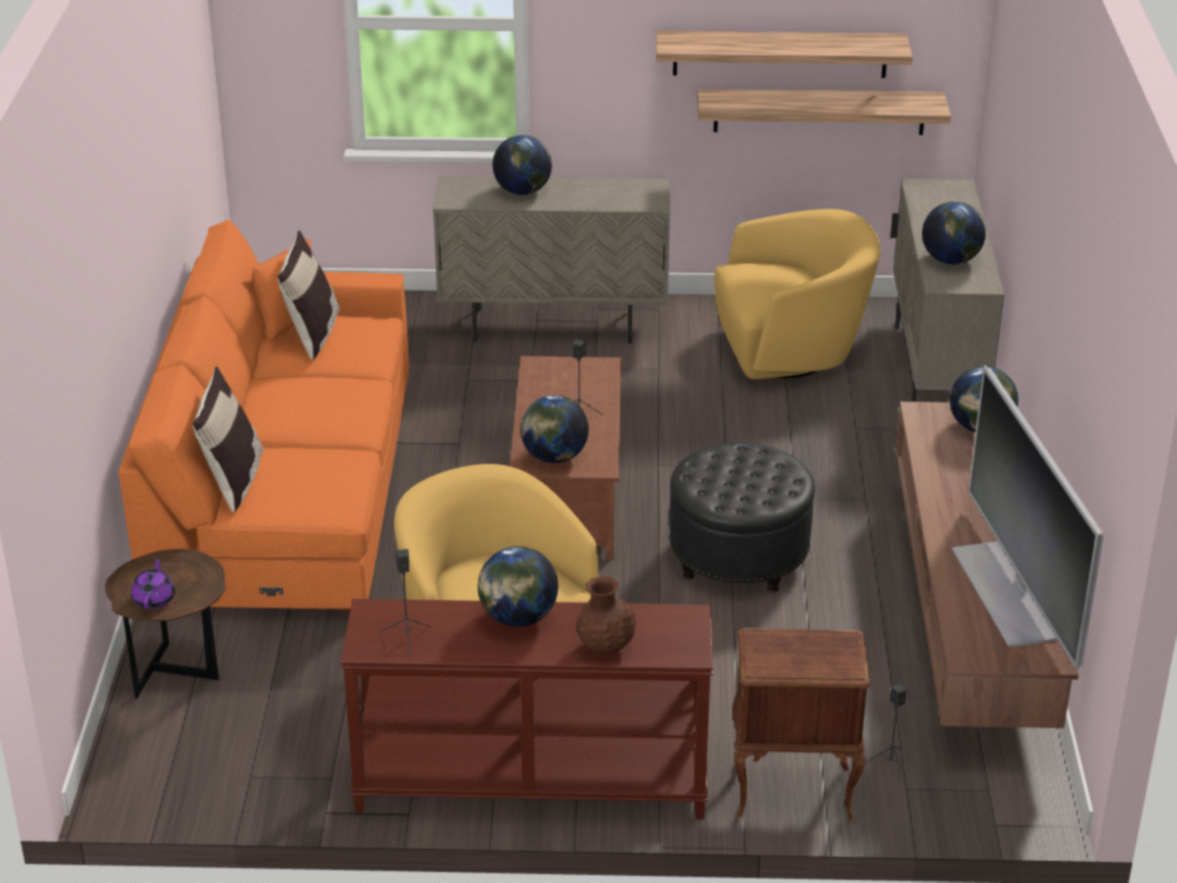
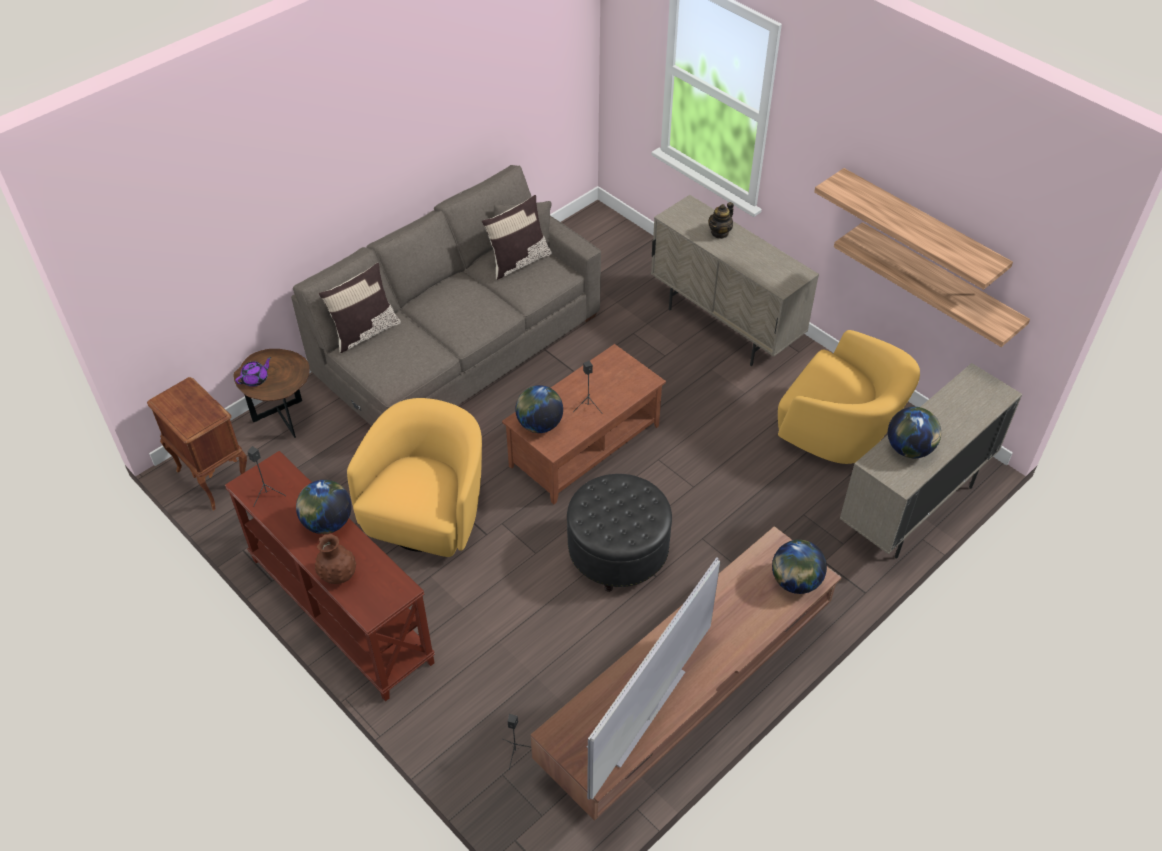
camera: 45 degrees right, 15 degrees up
(285, 492) = (458, 346): orange sofa -> grey sofa
(523, 191) = (720, 233): globe -> teapot
(792, 793) = (445, 724): brown nightstand -> brown nightstand (213, 478)

